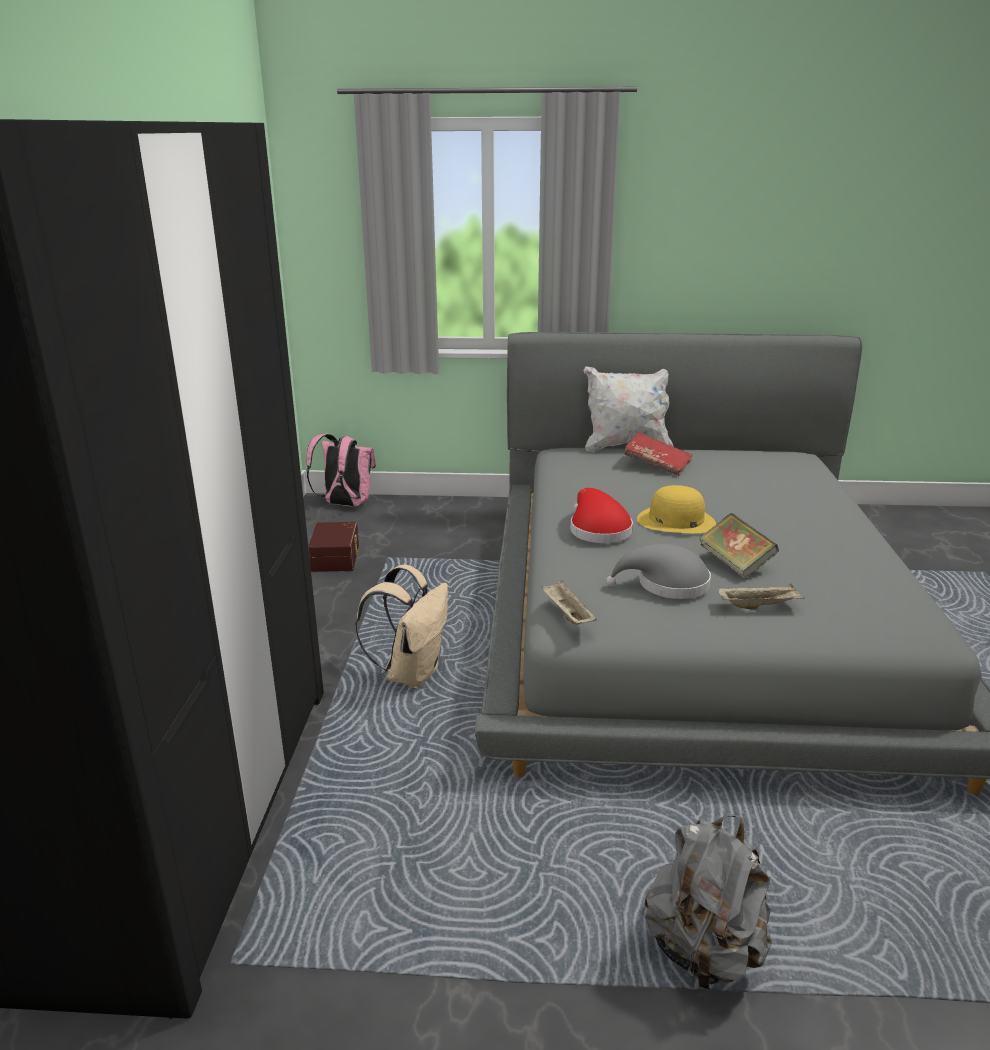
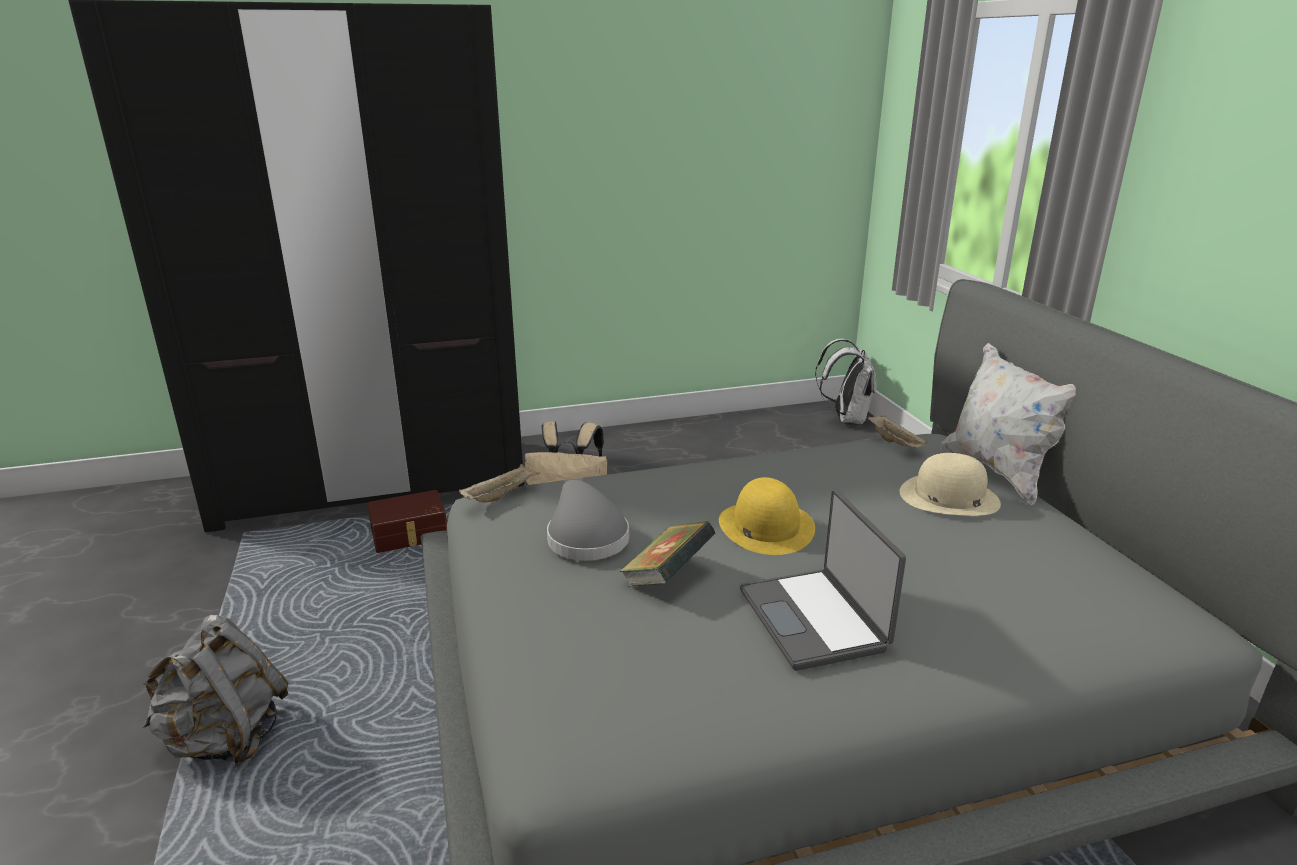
camera: 70 degrees right, 0 degrees up
(337, 558) = (739, 441): brown storage box -> brown storage box (410, 536)
(345, 504) = (846, 418): pink backpack -> white backpack
(597, 530) = (699, 483): red hat -> none
(657, 465) = (948, 497): red book -> beige hat
(759, 606) = (563, 601): beige tray -> beige tray (896, 443)
(795, 530) = (814, 619): none -> laptop

